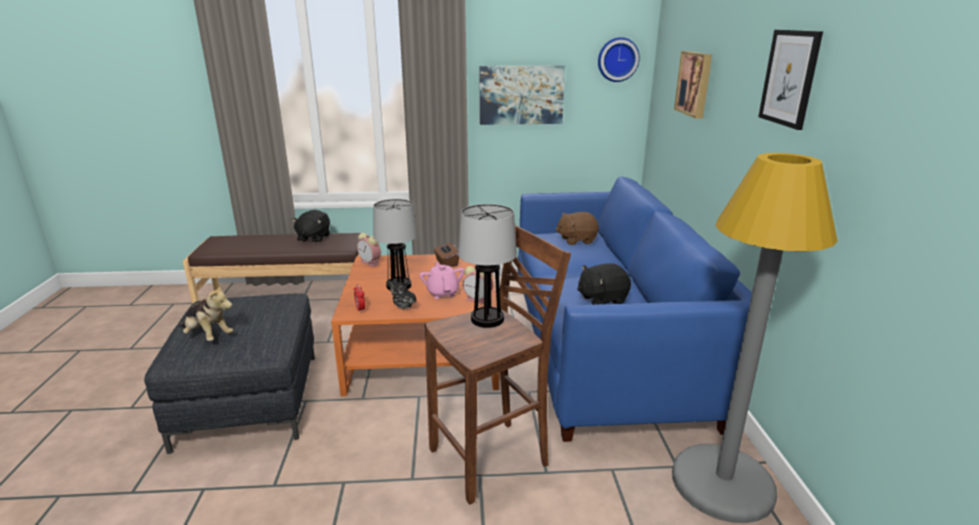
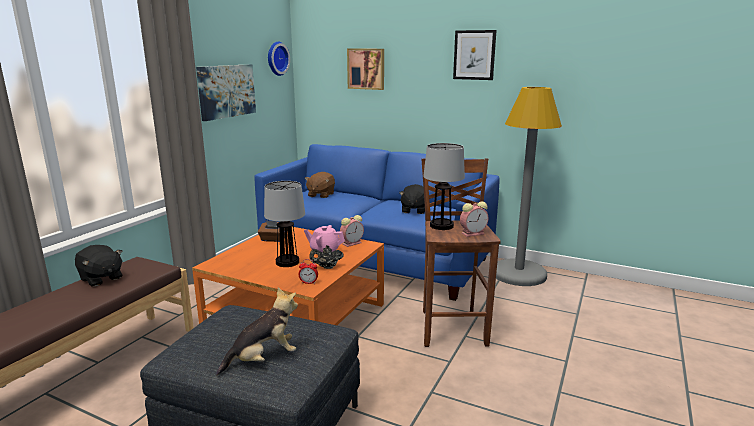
camera: 60 degrees left, 5 degrees down
(371, 263) = (221, 264): alarm clock -> alarm clock (473, 233)

